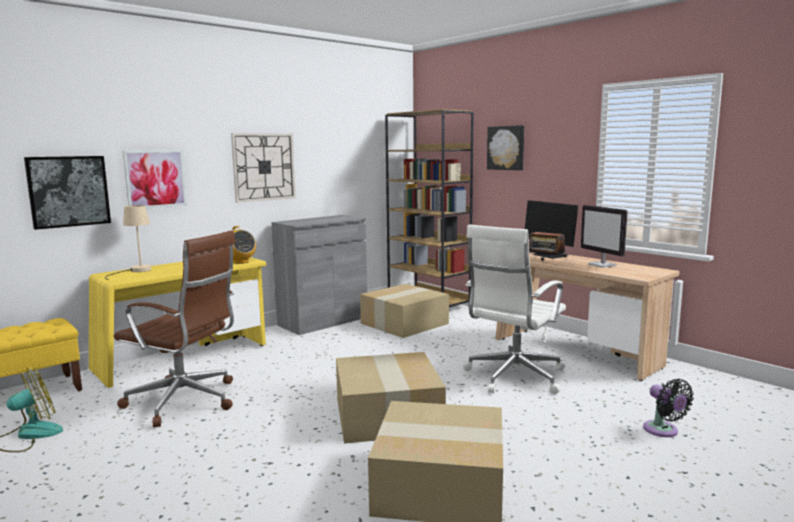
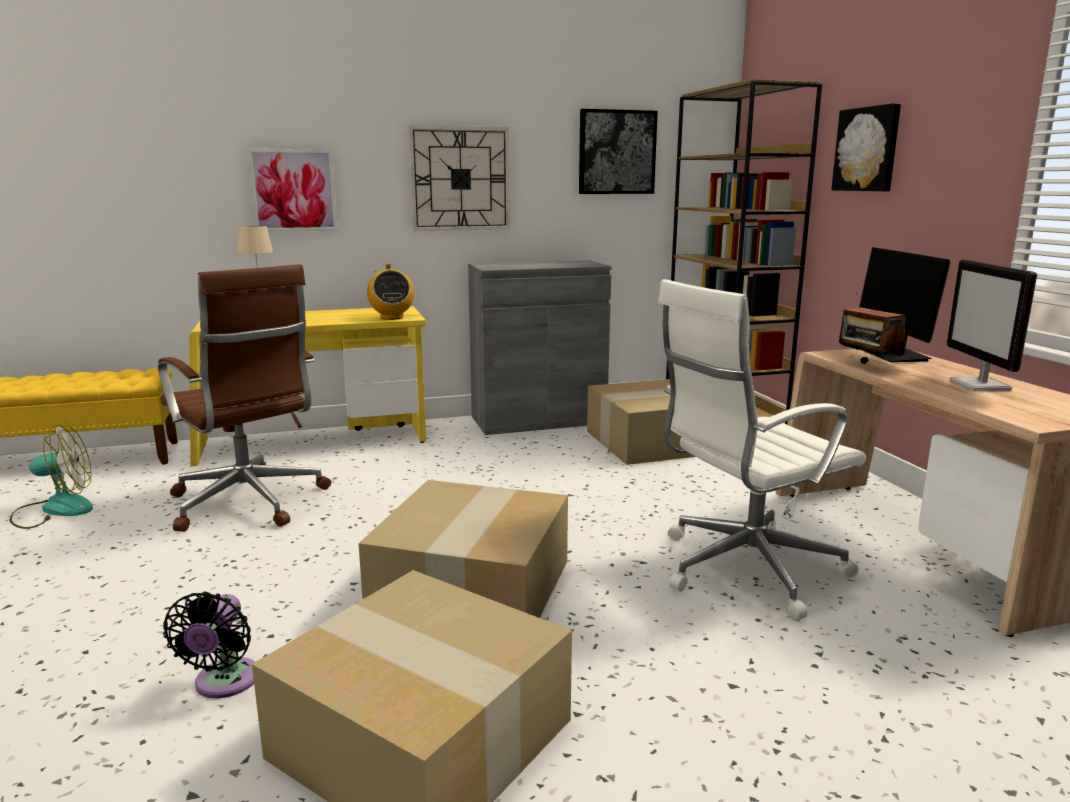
camera: 25 degrees right, 5 degrees up
(68, 191) = (176, 202): picture -> picture (616, 152)
(663, 431) = (963, 766): black fan -> black fan (224, 683)

